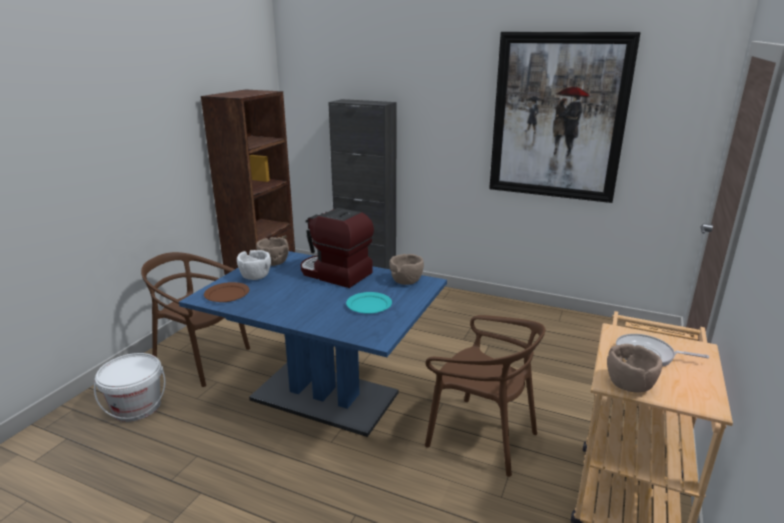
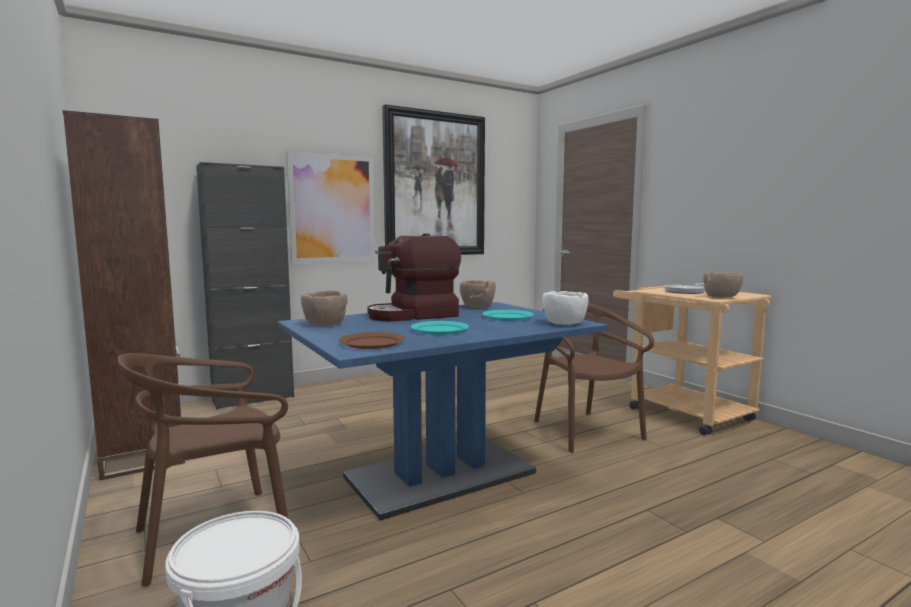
camera: 55 degrees left, 15 degrees down
(255, 277) = (349, 332): white bowl -> white bowl (565, 323)
(287, 298) = (439, 330): none -> turquoise plate
(443, 137) = (332, 208): none -> picture
(481, 436) = (585, 431): brown chair -> brown chair turned 90 degrees counterclockwise

